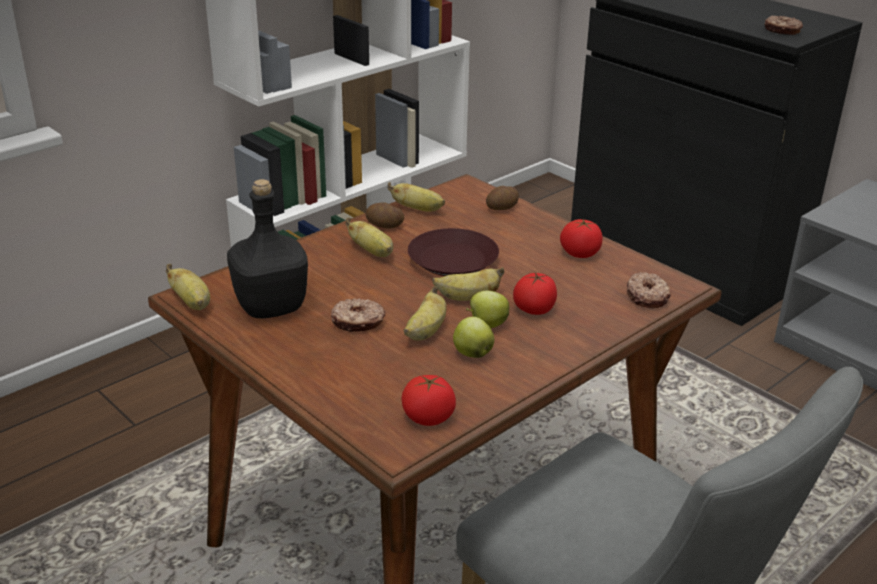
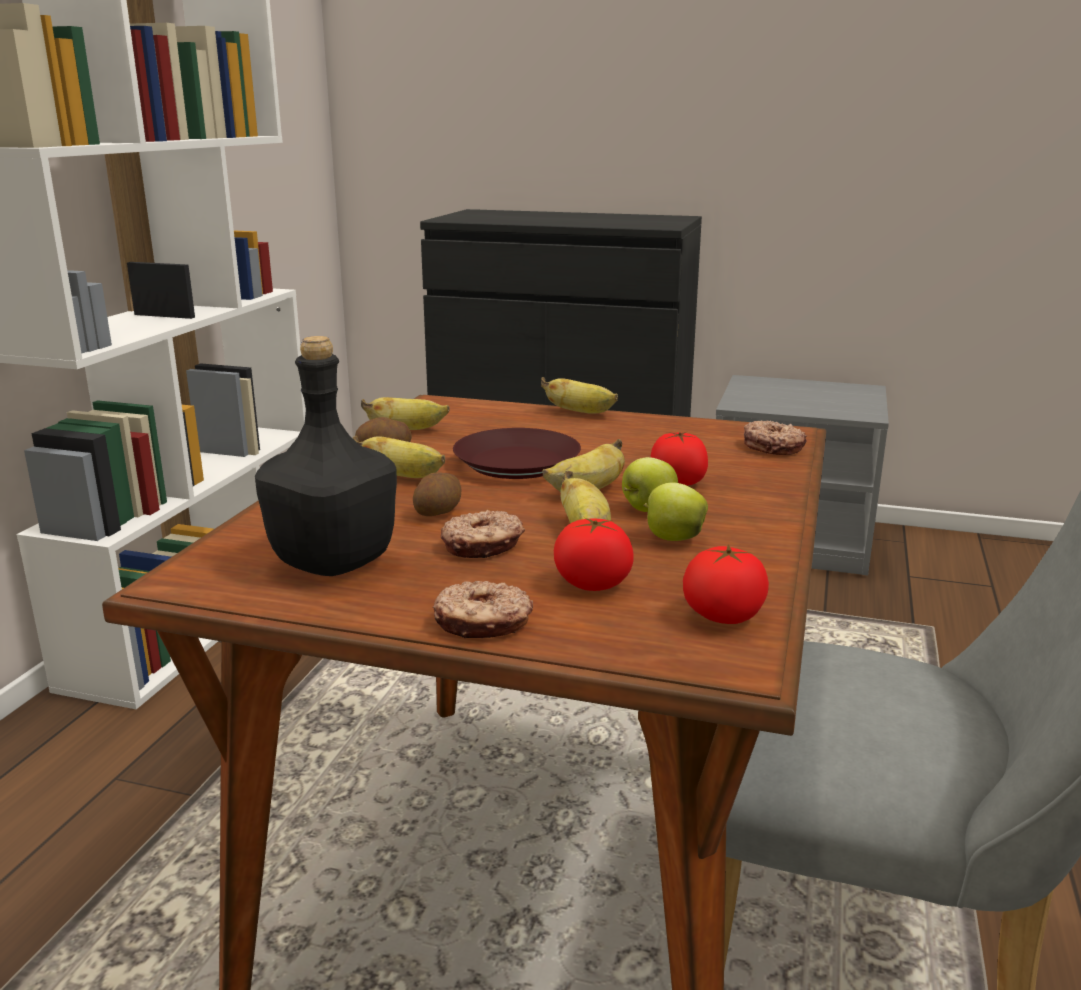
camera: 30 degrees left, 10 degrees down
(192, 303) = (197, 588): banana -> banana (581, 413)
(502, 208) = (507, 412): potato -> potato (439, 512)
(580, 253) = (649, 429): tomato -> tomato (592, 583)
(782, 31) = (648, 224): donut -> donut (482, 624)

